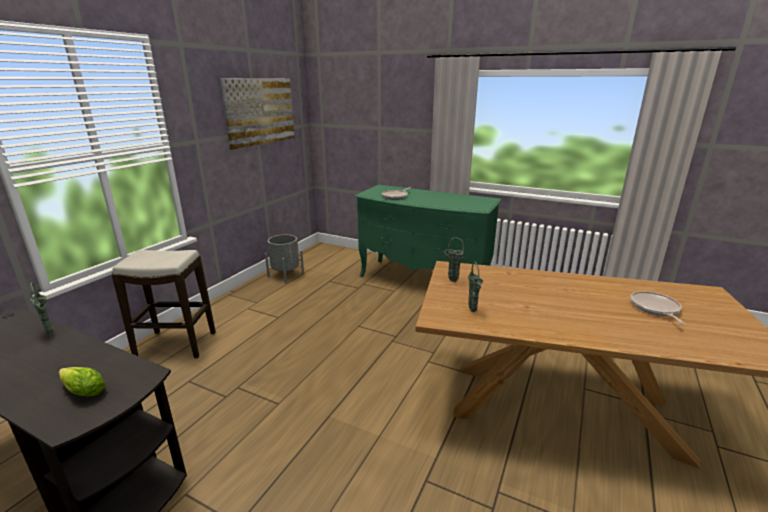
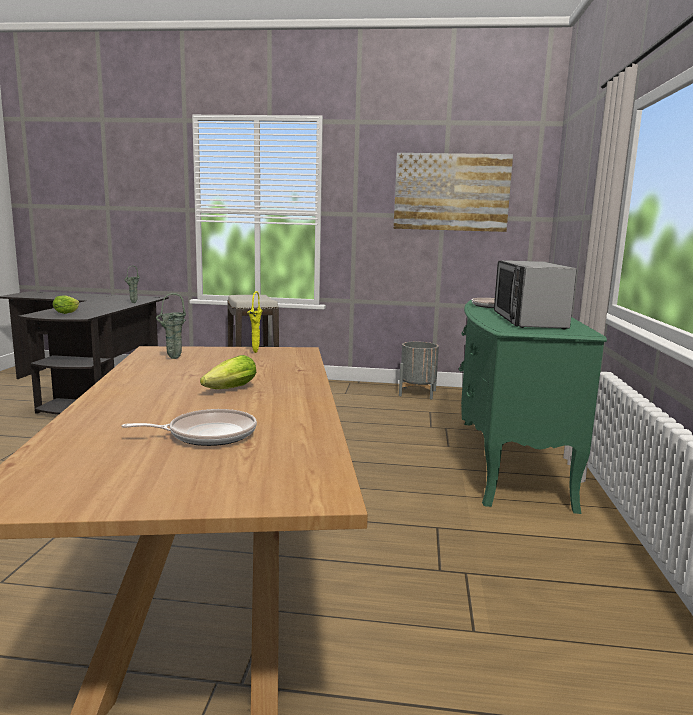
camera: 70 degrees right, 10 degrees down
(451, 200) = (528, 320): none -> microwave
(451, 281) = (256, 352): green vase -> yellow vase
(565, 298) = (227, 390): none -> lettuce

